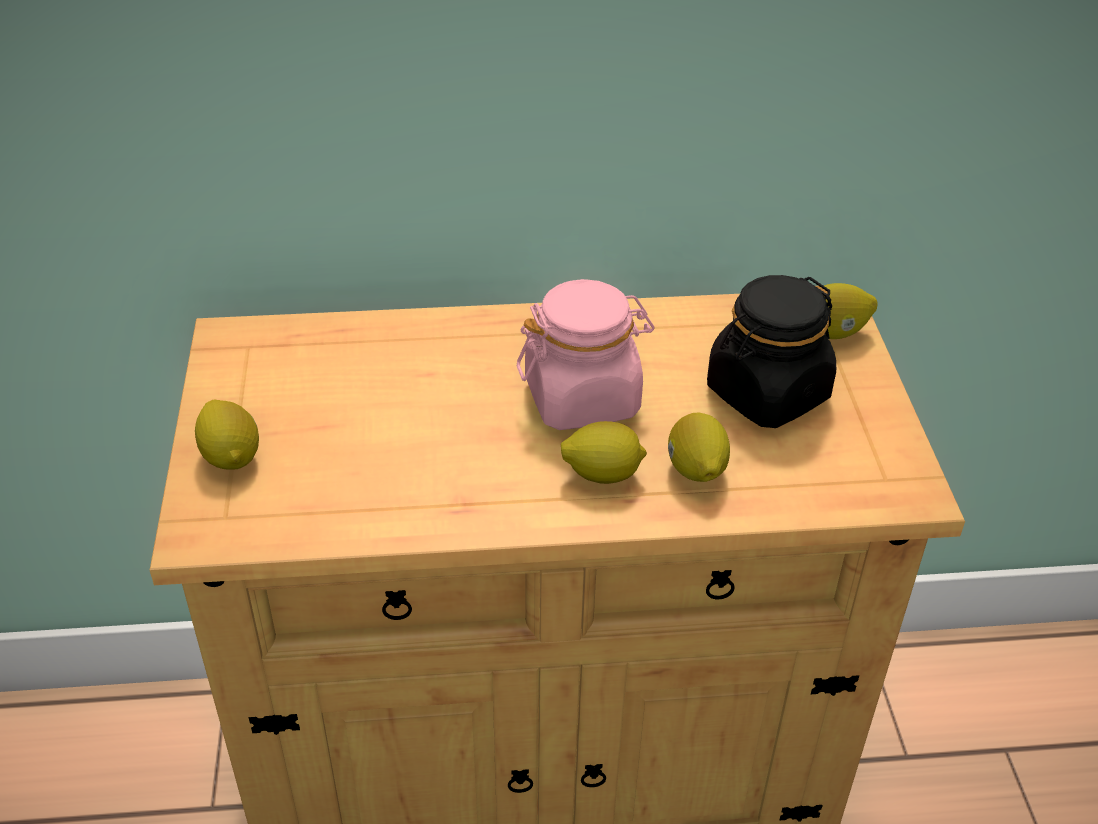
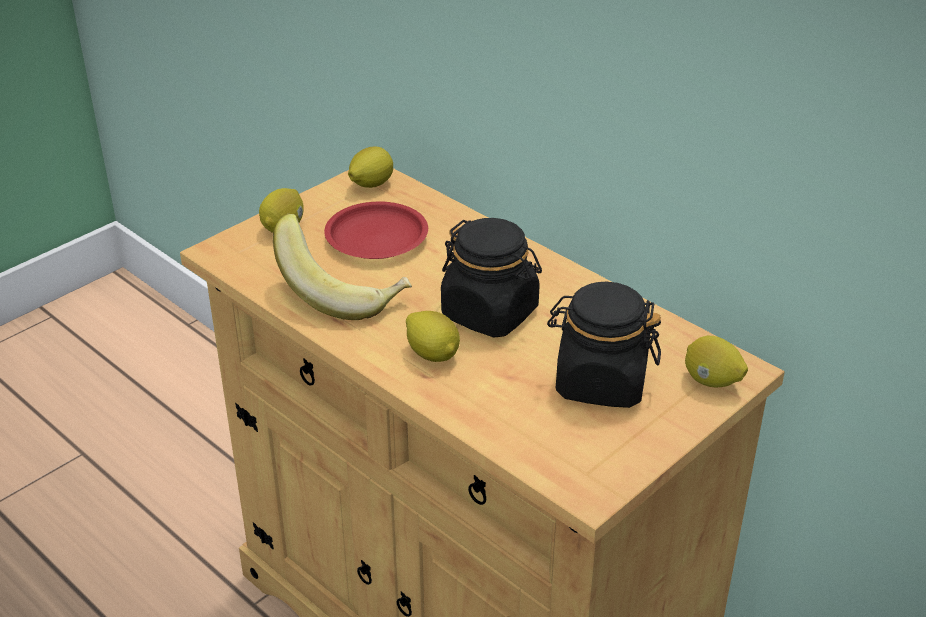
camera: 50 degrees right, 5 degrees down
(352, 399) = (377, 238): none -> red plate
(418, 479) = (343, 293): none -> banana
(583, 398) = (490, 313): pink jar -> black jar
(696, 471) = (484, 388): lemon -> lemon (371, 185)

